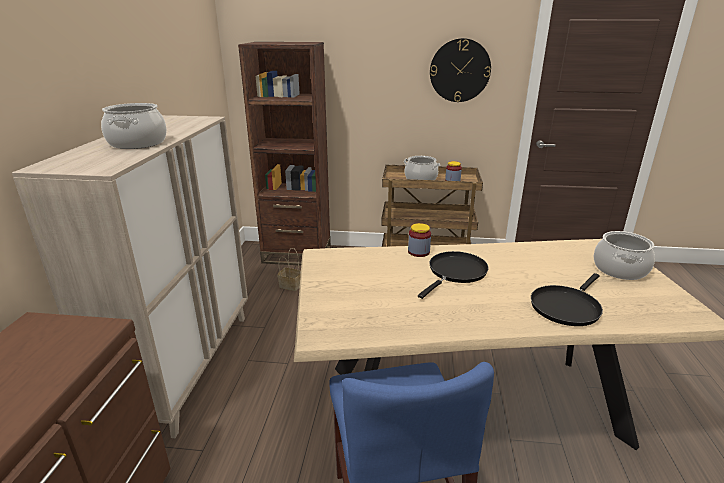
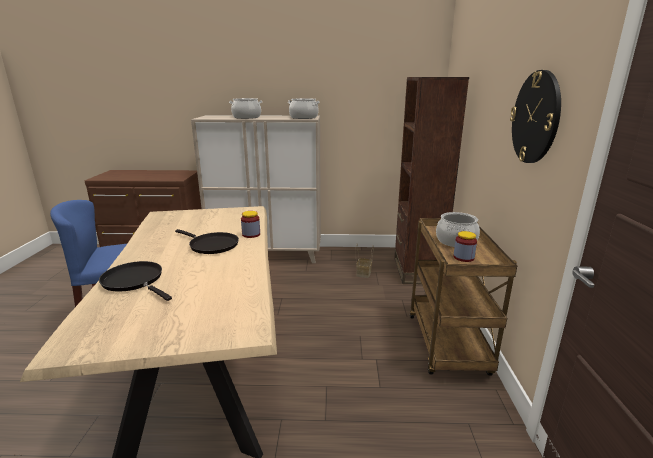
camera: 85 degrees right, 5 degrees down
(620, 269) = (182, 324): cooking pot -> cooking pot (303, 117)

